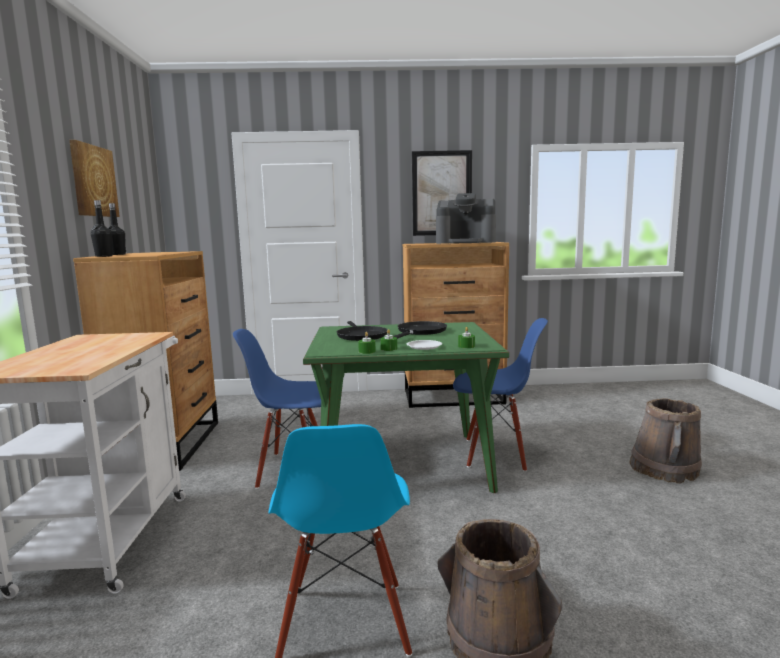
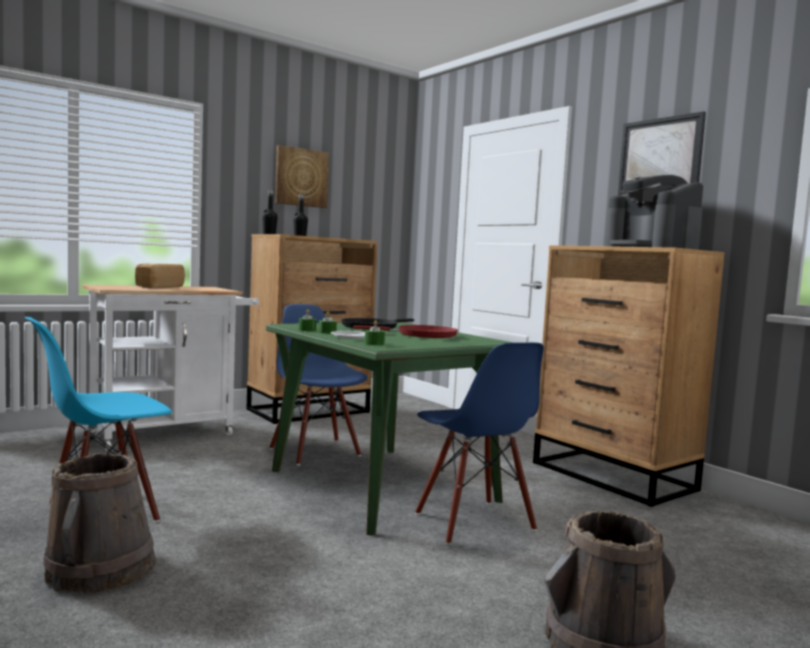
camera: 55 degrees right, 5 degrees down
(66, 351) = (159, 287): none -> bread
(420, 332) = (422, 335): black frying pan -> red frying pan

